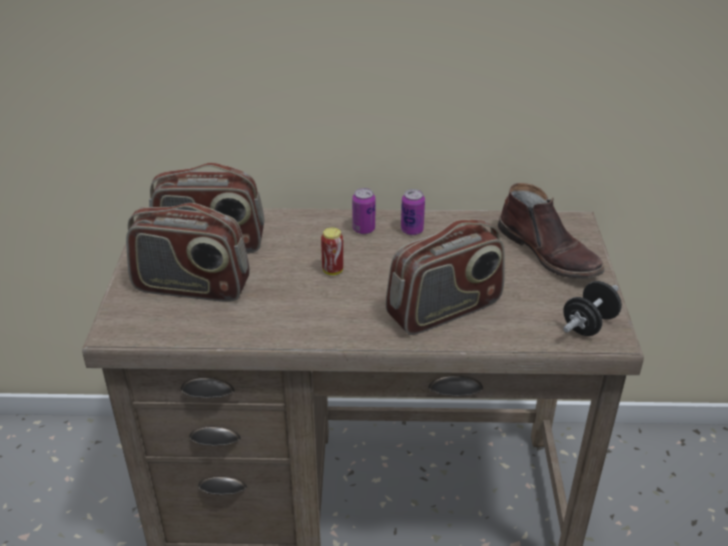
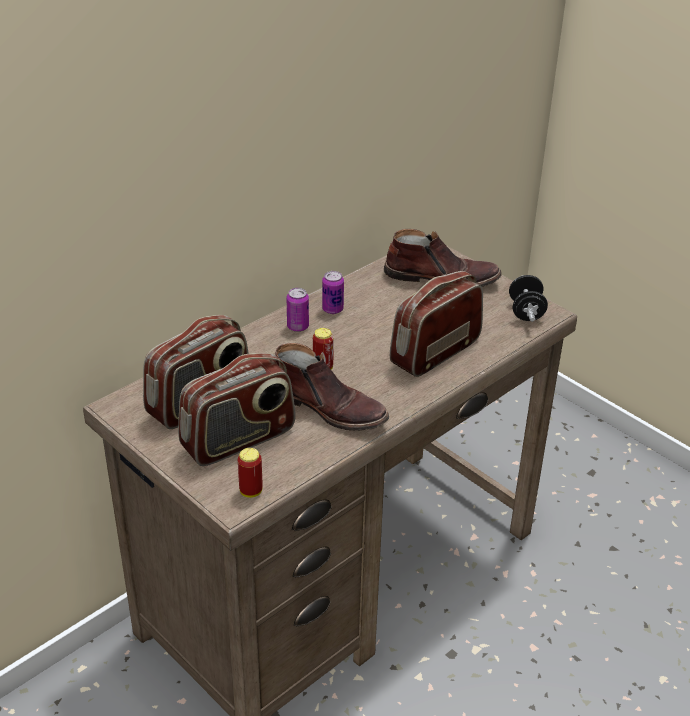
camera: 45 degrees left, 0 degrees up
(140, 329) = (251, 491): none -> can
(290, 302) = (328, 407): none -> brown boot
(444, 310) = (434, 352): radio -> radio turned 150 degrees counterclockwise

